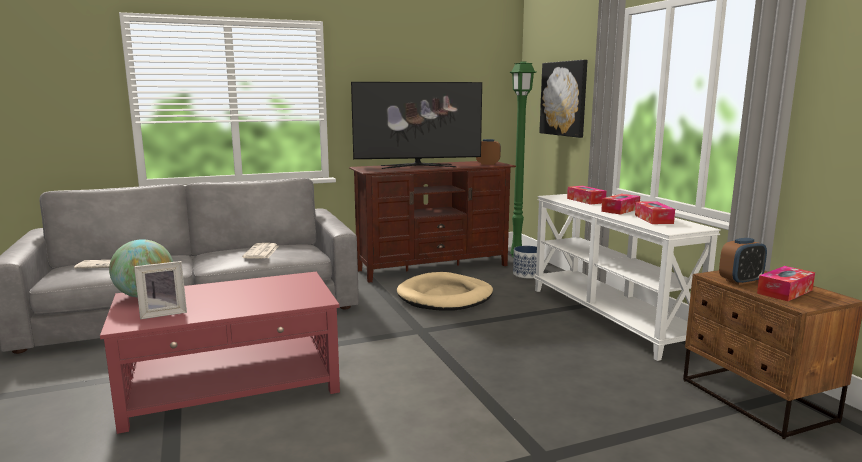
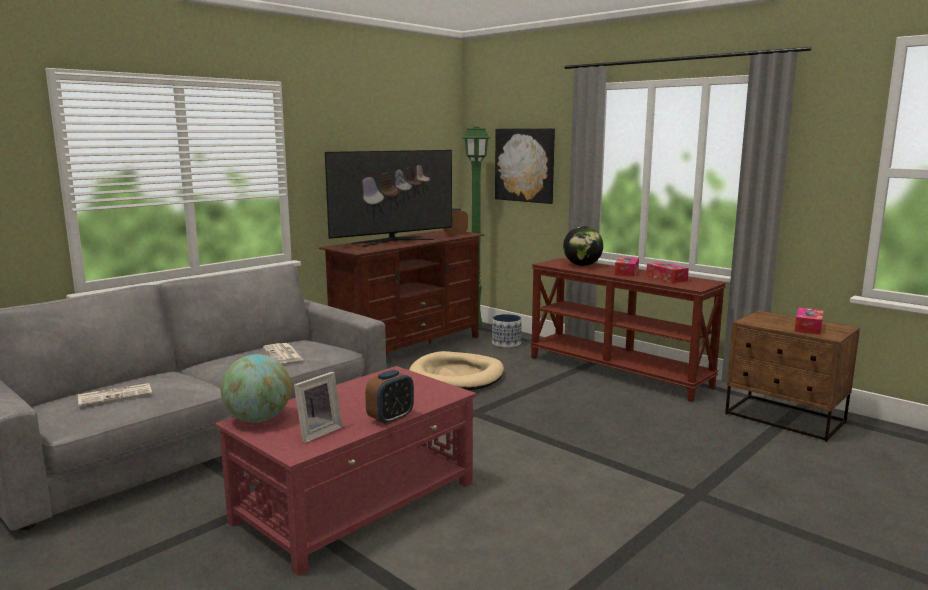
camera: 25 degrees left, 0 degrees up
(586, 200) = (582, 265): tissue box -> globe
(610, 317) = (618, 371): white console table -> brown console table
(740, 281) = (771, 323): alarm clock -> alarm clock (390, 418)

